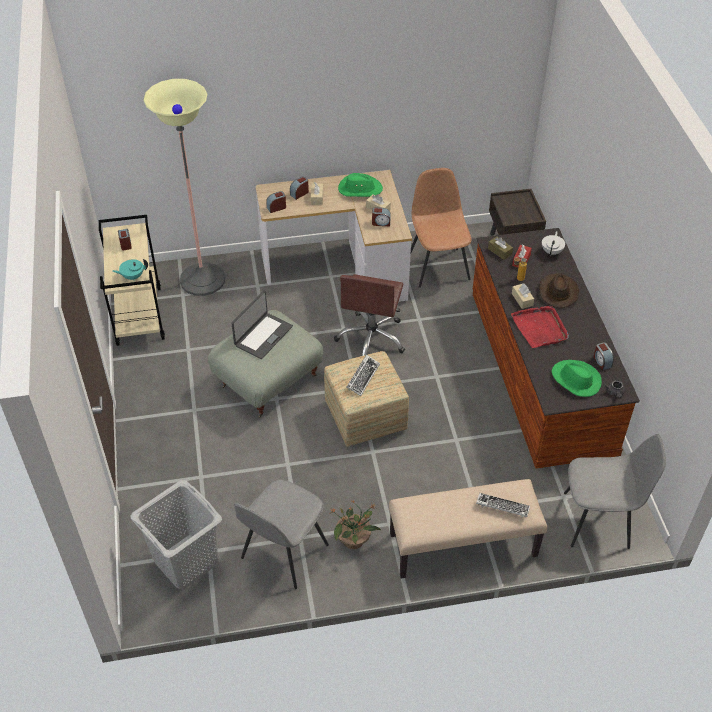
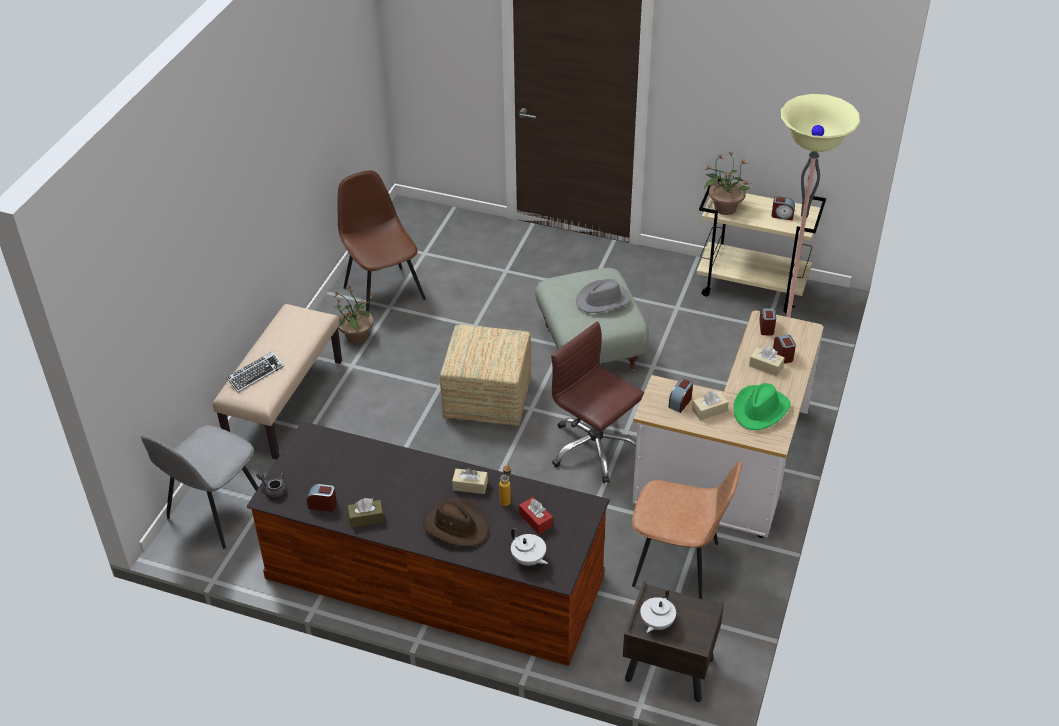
camera: 120 degrees right, 5 degrees down
(132, 276) = (724, 208): turquoise teapot -> potted plant
(185, 561) = (426, 239): grey laundry basket -> none
(263, 336) = (603, 300): laptop -> grey hat
(283, 553) = (383, 292): grey chair -> brown chair
(363, 377) = (489, 347): keyboard -> none
(499, 251) = (566, 507): brown tissue box -> brown tissue box (366, 518)
(526, 214) = (656, 623): none -> white teapot
(540, 328) = (414, 478): red tray -> none
(575, 380) = (320, 468): green hat -> none

